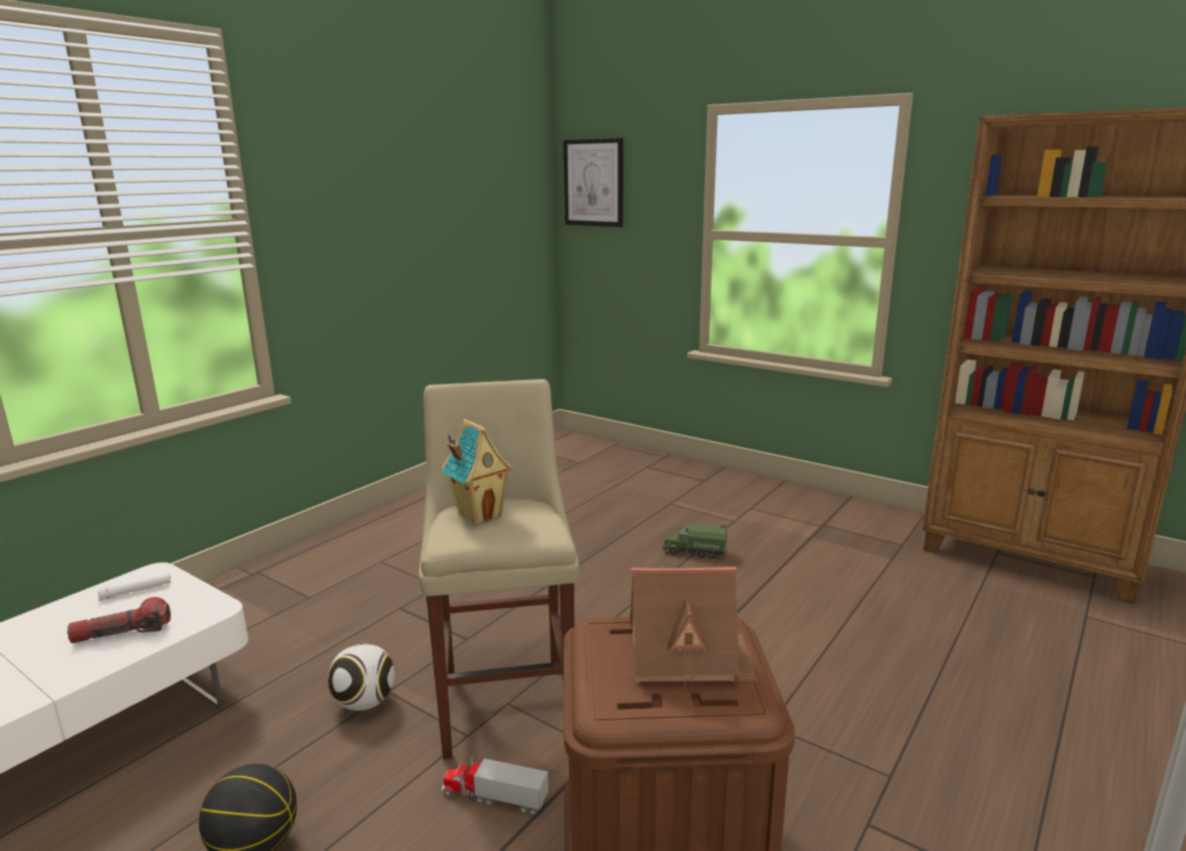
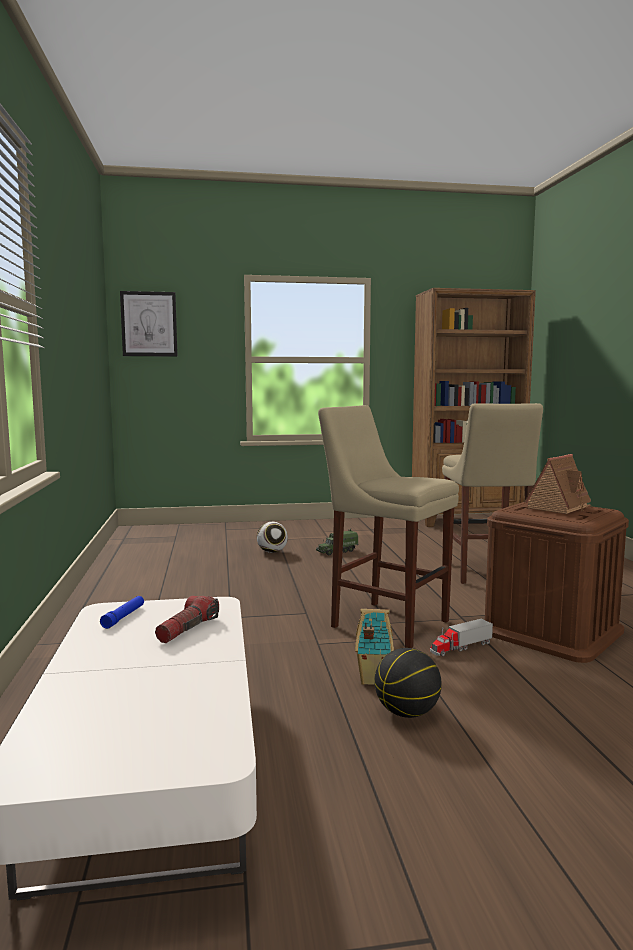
camera: 45 degrees left, 10 degrees down
(136, 591) = (124, 617): white flashlight -> blue flashlight
(364, 703) = (318, 652): football -> football (272, 552)
(479, 514) = (392, 480): toy house -> toy house (372, 679)
(811, 685) = (484, 573): none -> beige stool

